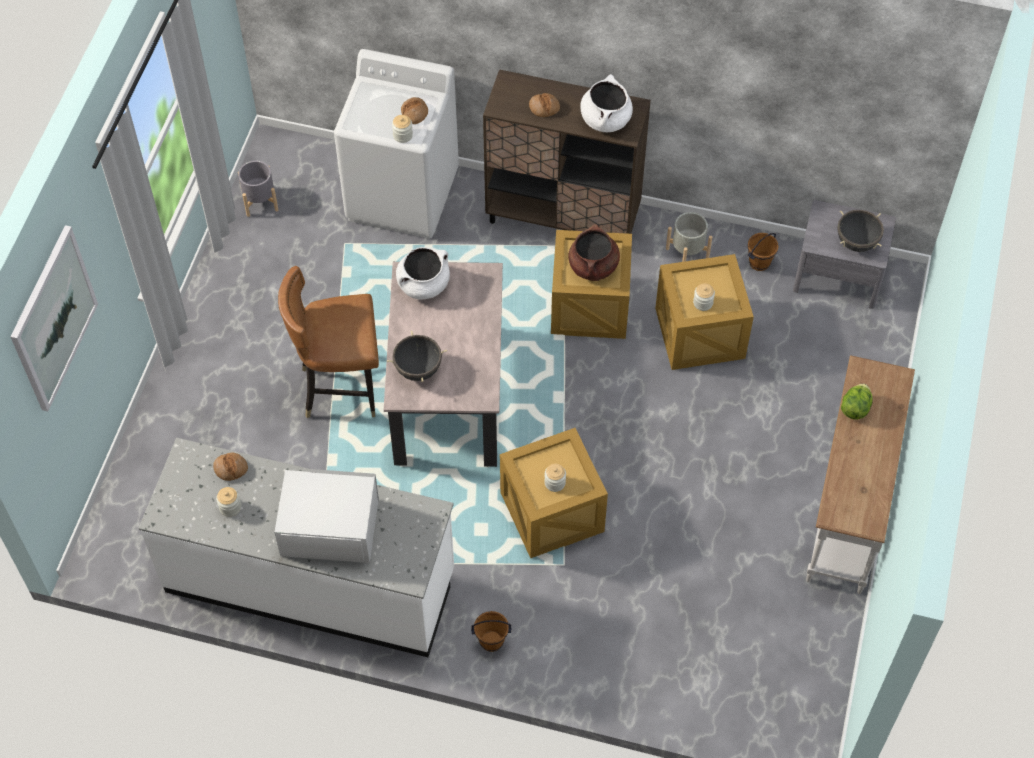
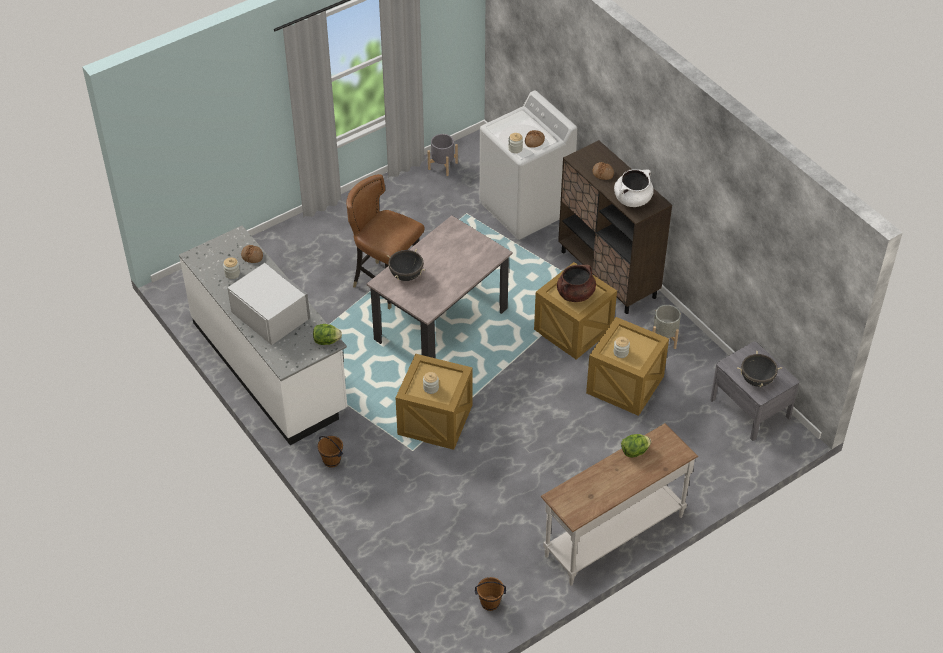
camera: 40 degrees right, 10 degrees down
(53, 318) = (208, 107): picture -> none
(423, 284) = (456, 236): white cooking pot -> none
(426, 513) = (326, 341): none -> lettuce
(759, 263) = (705, 371): brown bucket -> brown bucket (490, 603)

